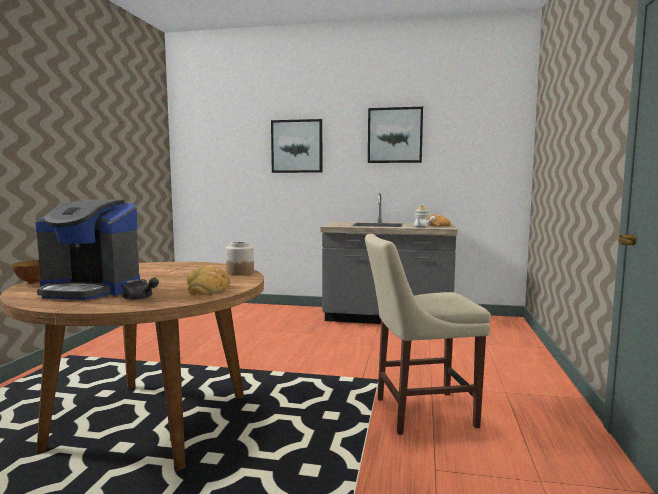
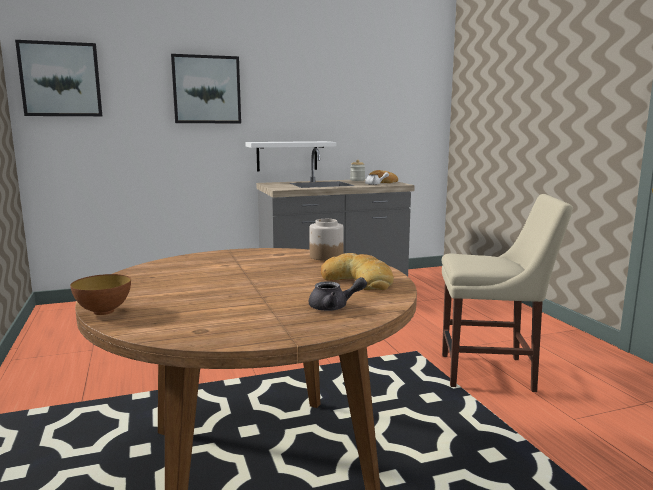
camera: 30 degrees left, 5 degrees up
(91, 290) = (230, 307): coffee machine -> none
(361, 200) = (287, 156): none -> white shelf
(395, 135) = (323, 81): picture -> picture (60, 79)
(419, 412) = (492, 372): beige chair -> beige chair turned 135 degrees counterclockwise

